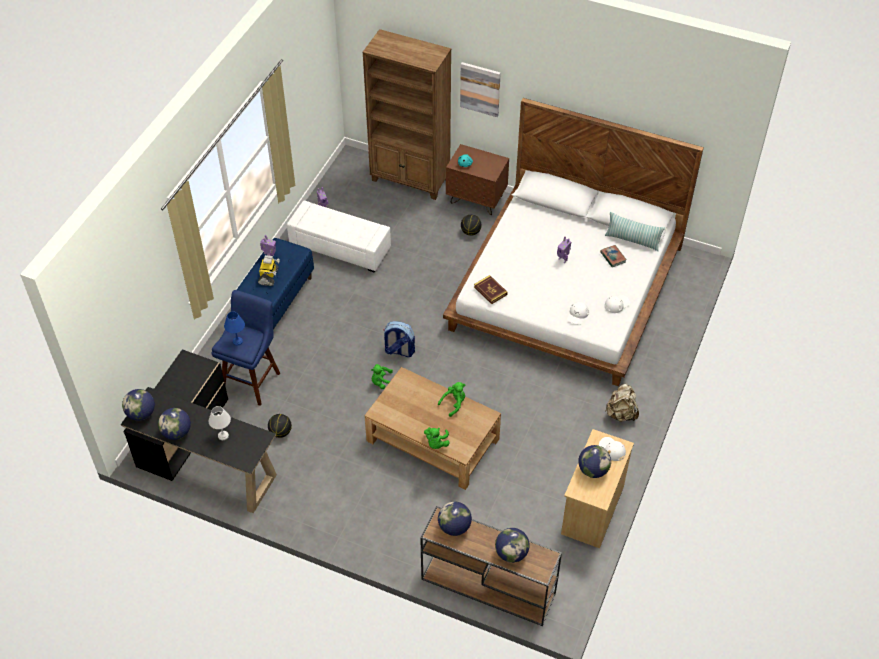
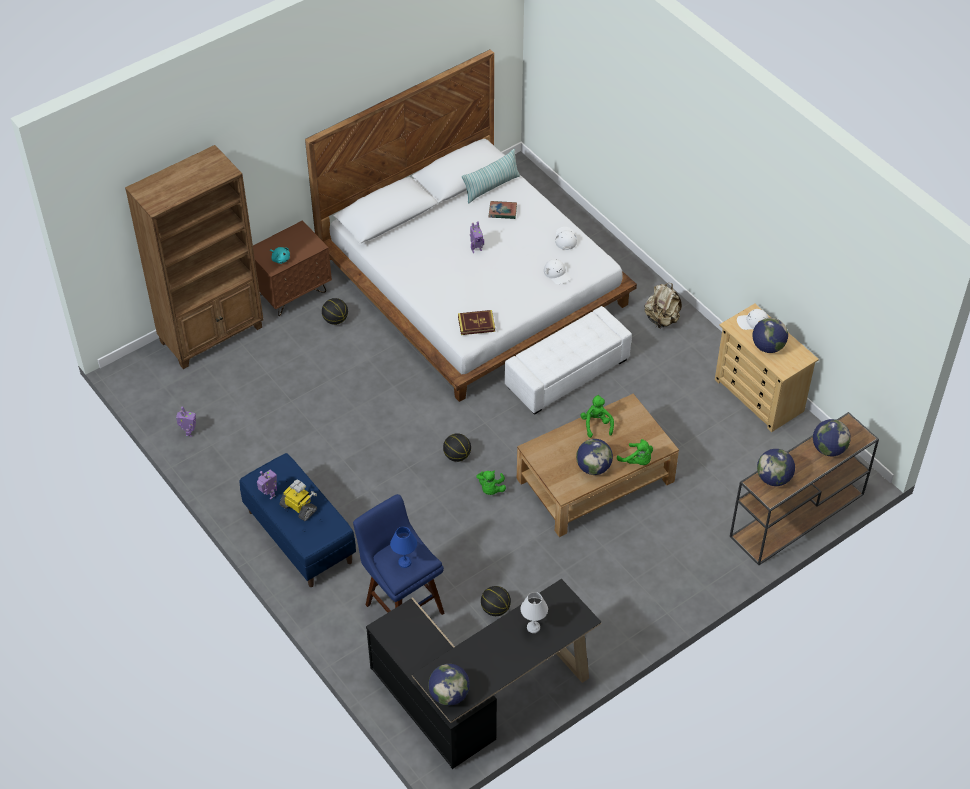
camera: 60 degrees left, 0 degrees up
(177, 432) = (500, 669): globe -> globe (593, 467)
(340, 247) = (264, 442): white ottoman -> white ottoman (567, 373)
(399, 351) = (457, 456): backpack -> basketball
(480, 89) = (253, 167): picture -> none

